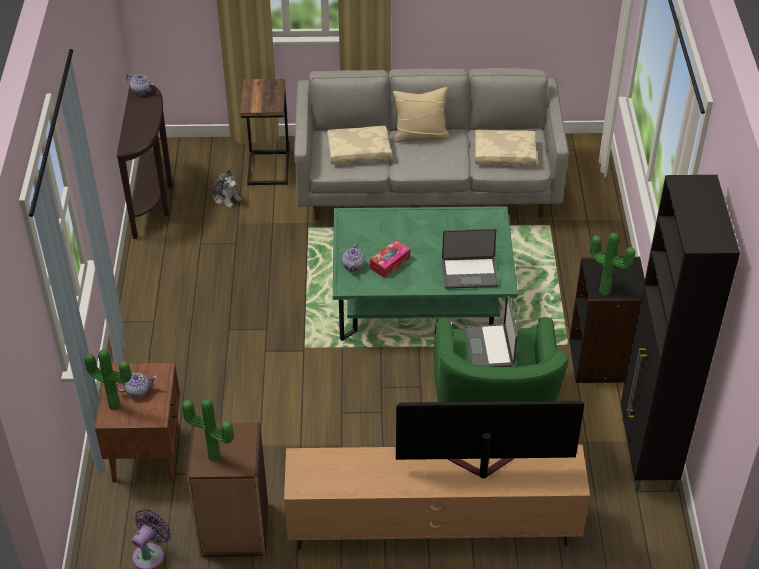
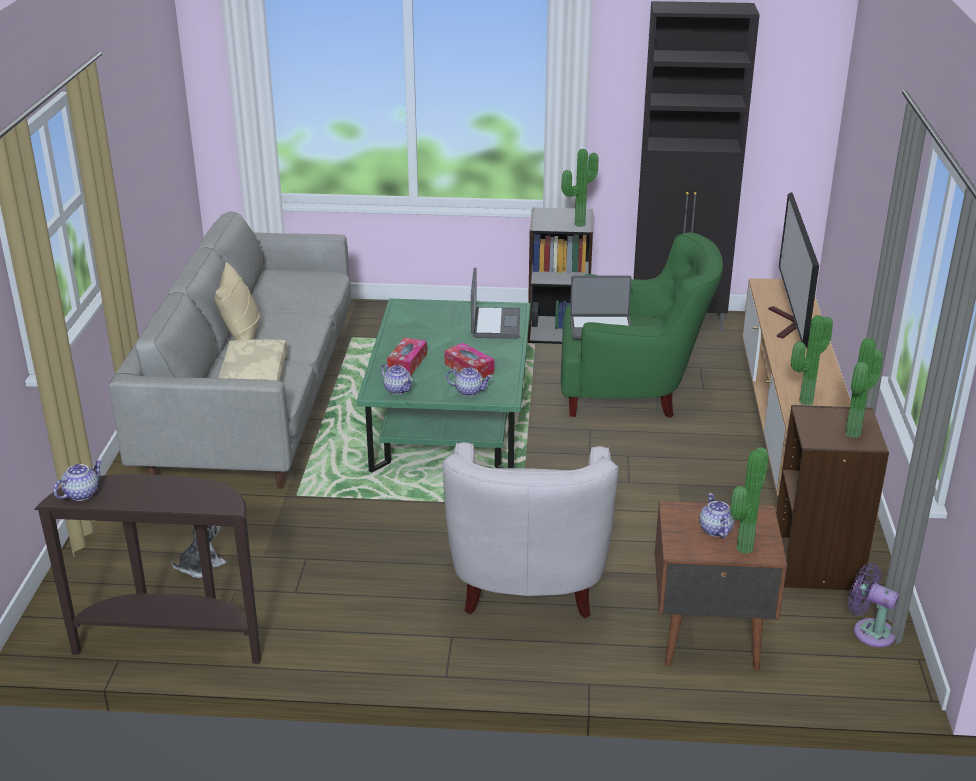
camera: 85 degrees left, 15 degrees down
(208, 356) = (528, 584): none -> white armchair
(269, 168) = (150, 525): side table -> none
(331, 464) = (803, 401): none -> potted plant
(351, 227) = (398, 389): none -> teapot
(393, 228) = (407, 363): none -> tissue box
(505, 153) = (300, 290): beige pillow -> none

